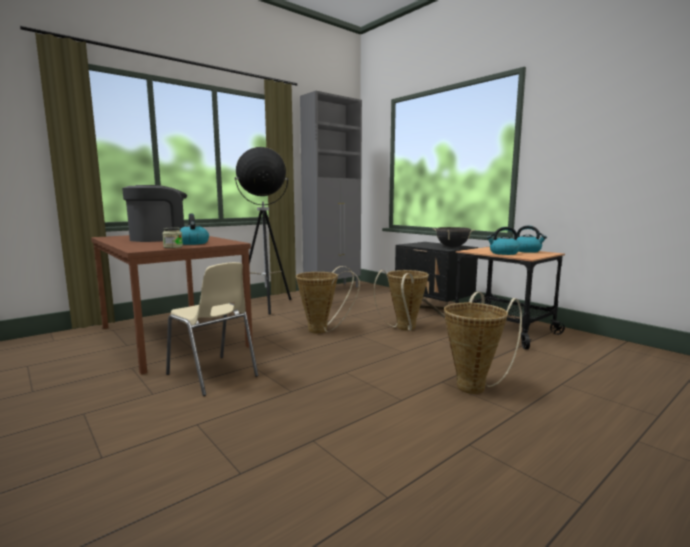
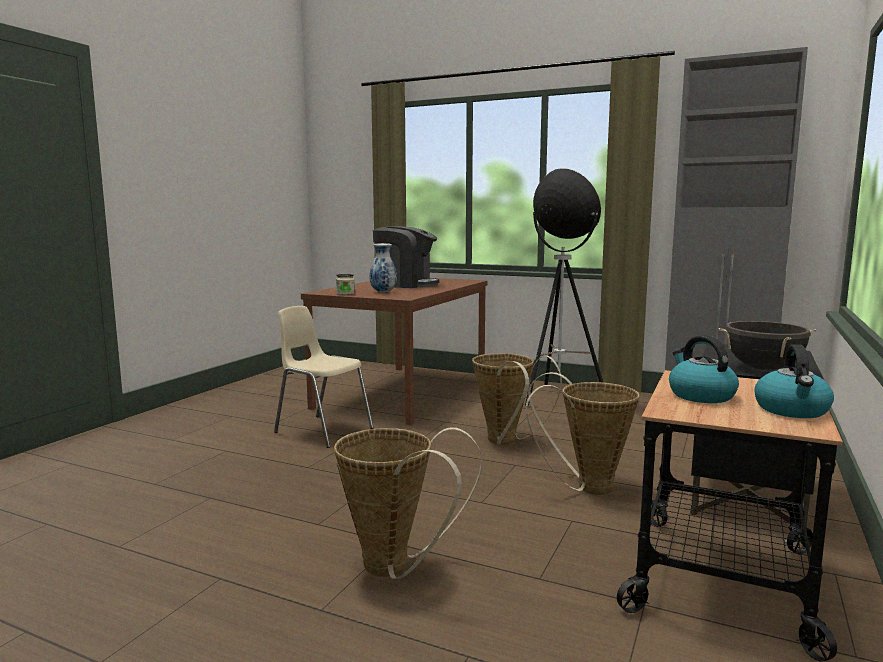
camera: 65 degrees right, 0 degrees up
(193, 243) = (382, 292): kettle -> vase
(213, 375) = (323, 430): beige chair -> beige chair turned 105 degrees clockwise

